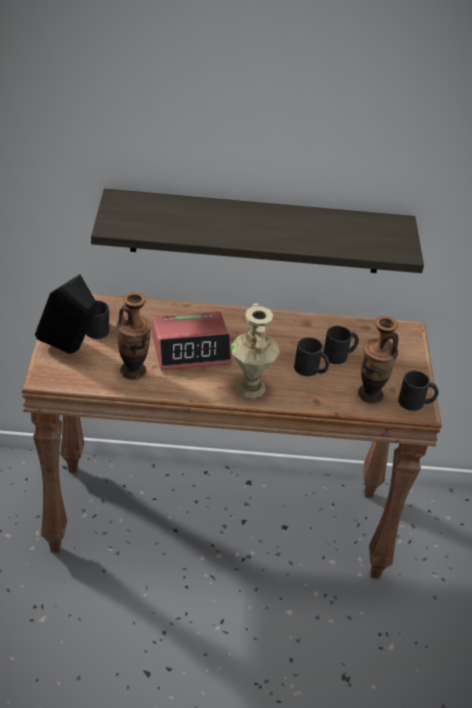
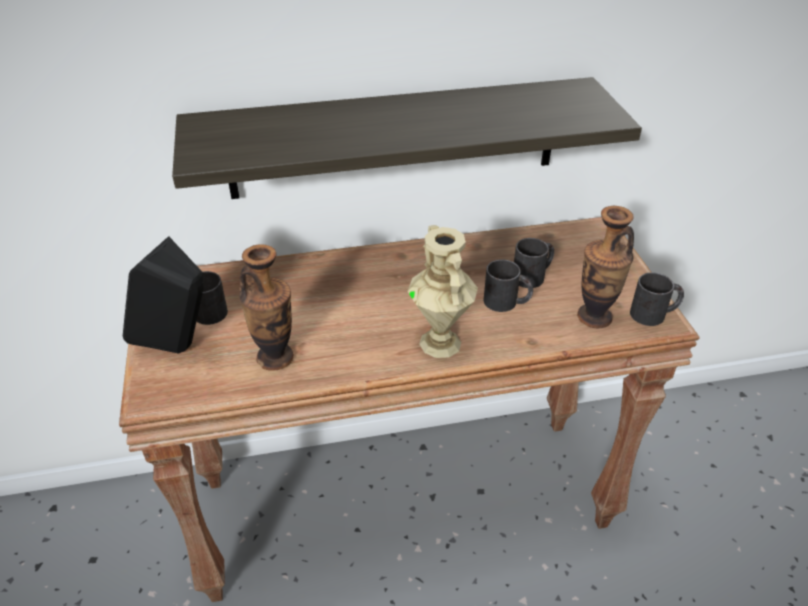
camera: 10 degrees left, 0 degrees up
(191, 349) = (344, 310): alarm clock -> none

